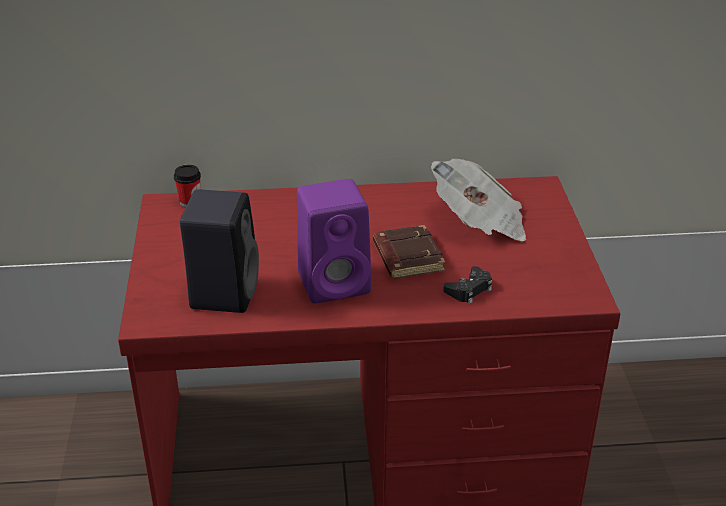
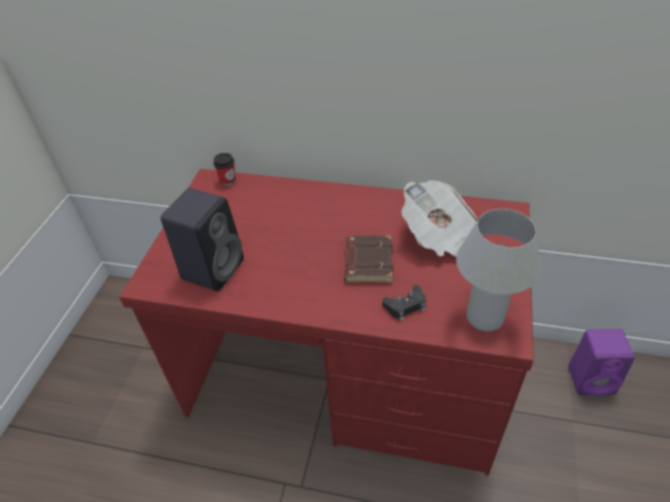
camera: 20 degrees right, 10 degrees up
(336, 282) = (301, 276): purple speaker -> purple speaker (592, 379)
(556, 285) = (484, 317): none -> white table lamp

